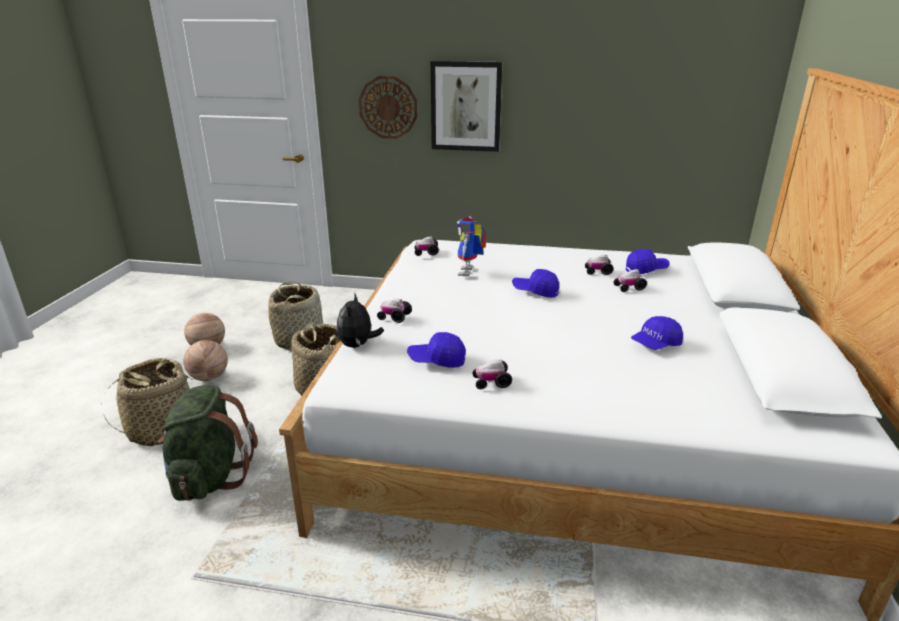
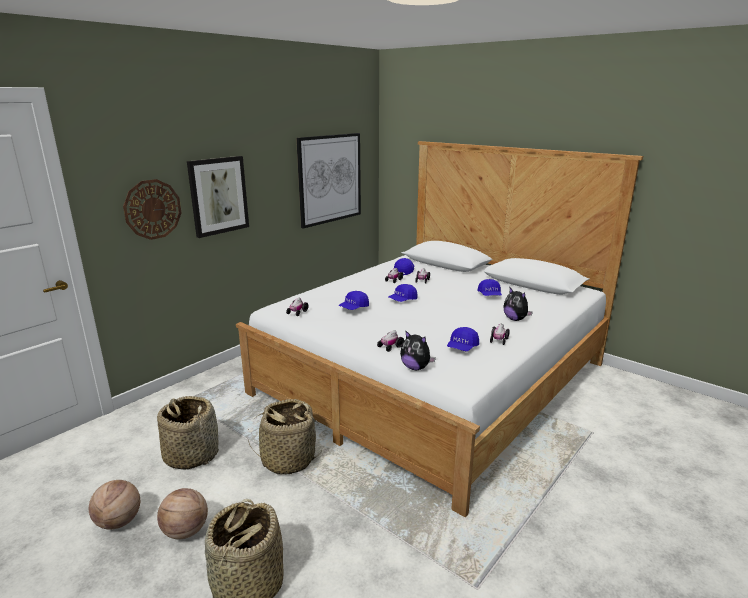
camera: 60 degrees left, 5 degrees down
(210, 477) = (357, 557): green backpack -> none
(469, 272) = (354, 308): toy robot -> blue cap
(590, 383) = (515, 319): none -> plush toy
(654, 113) = (330, 179): none -> picture

